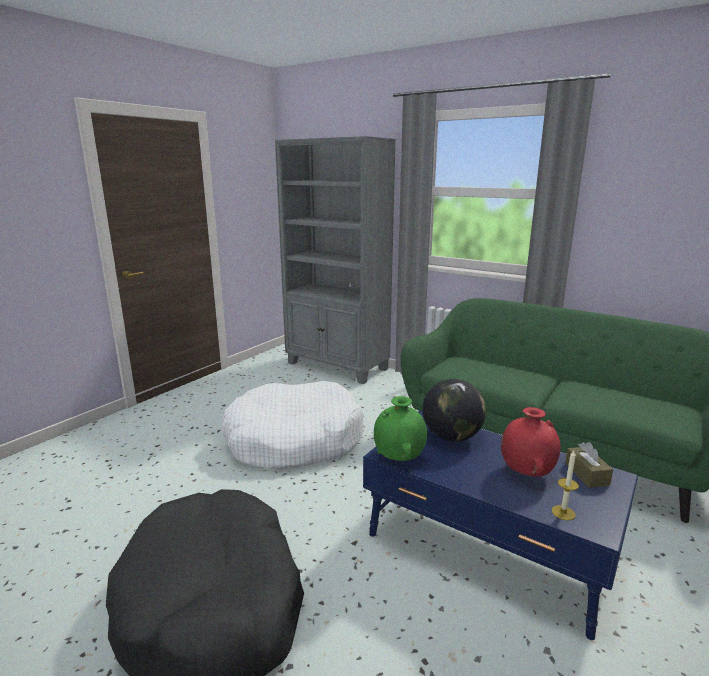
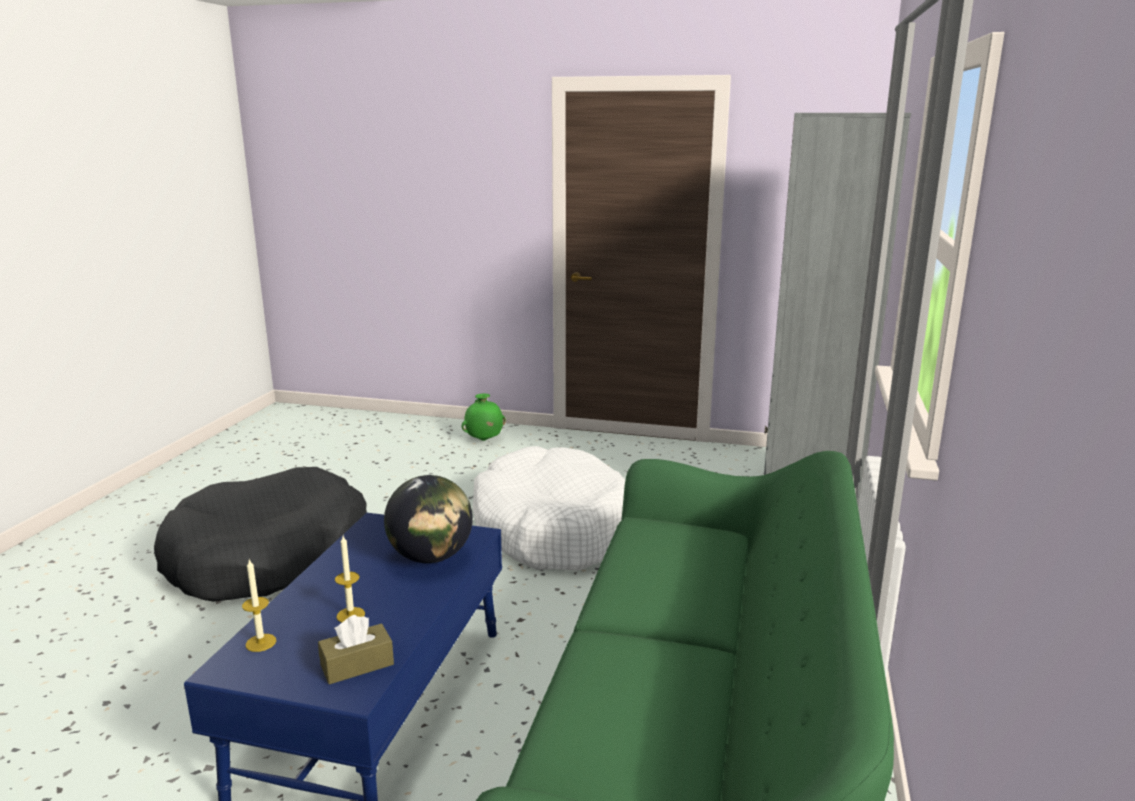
camera: 70 degrees right, 0 degrees up
(399, 459) = (363, 531): green vase -> green vase (484, 440)
(526, 473) = (350, 615): red vase -> candle

